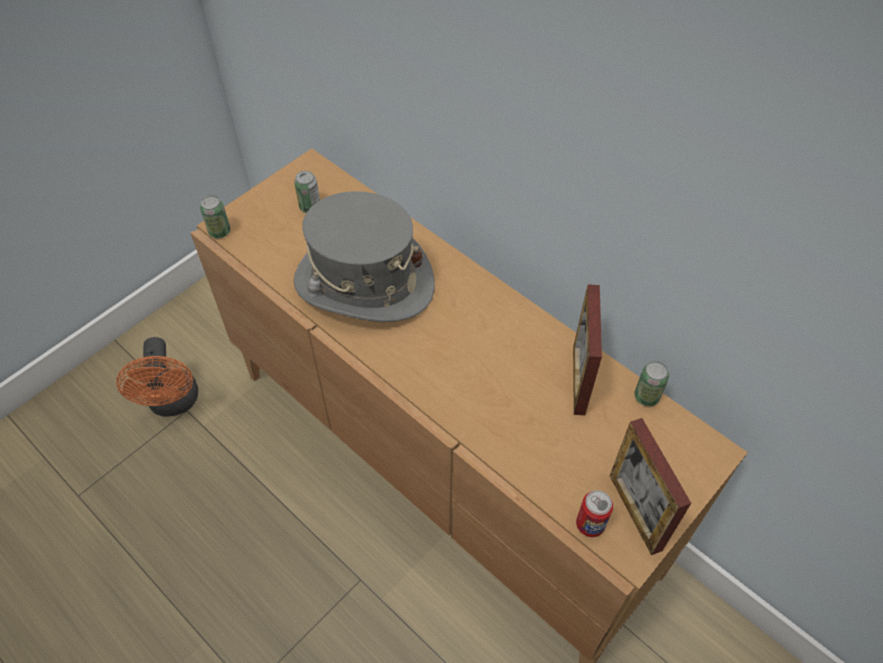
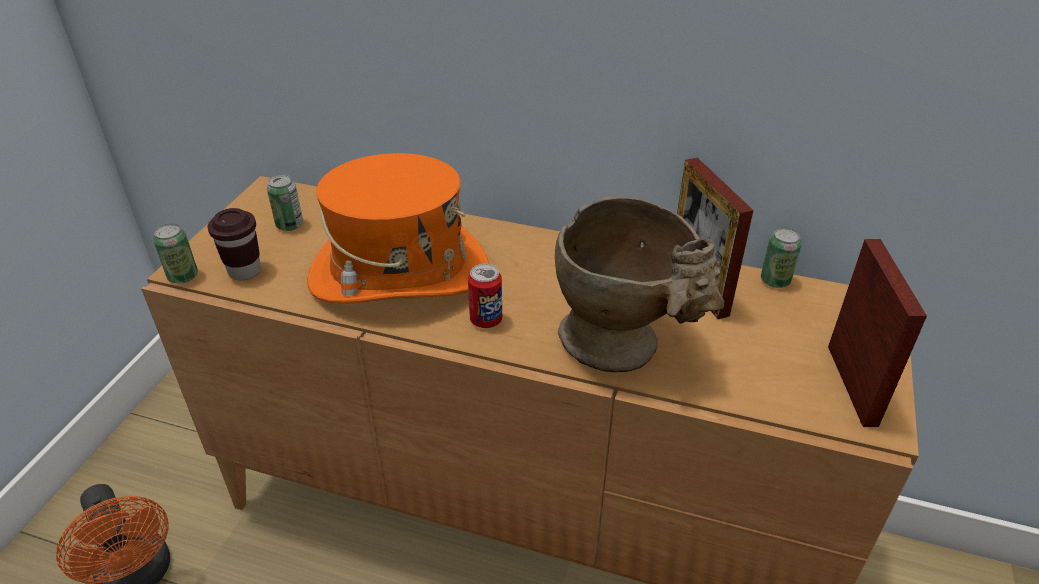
camera: 25 degrees left, 15 degrees down
(261, 241) = (244, 271): none -> brown cup
(364, 283) = (399, 274): grey hat -> orange hat
(487, 411) = (625, 347): none -> beige vase
(590, 524) = (818, 413): can -> can (486, 320)
(635, 512) = (852, 384): picture frame -> picture frame turned 135 degrees counterclockwise

